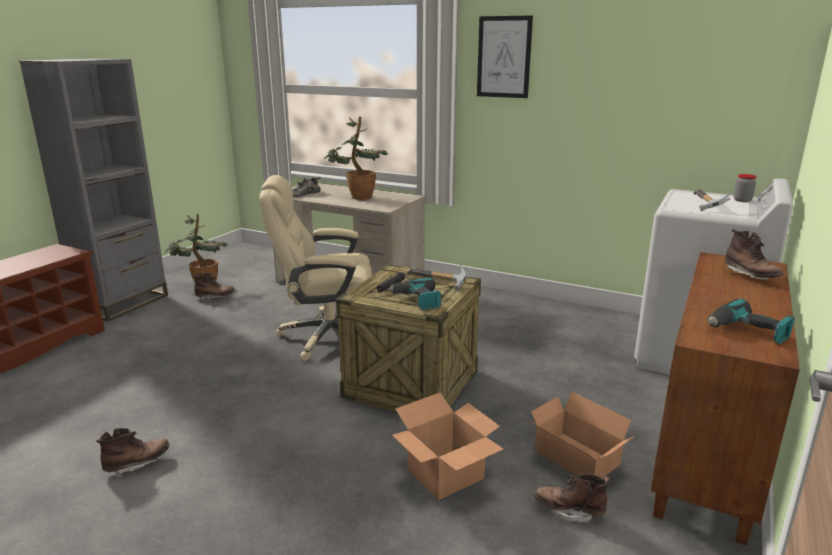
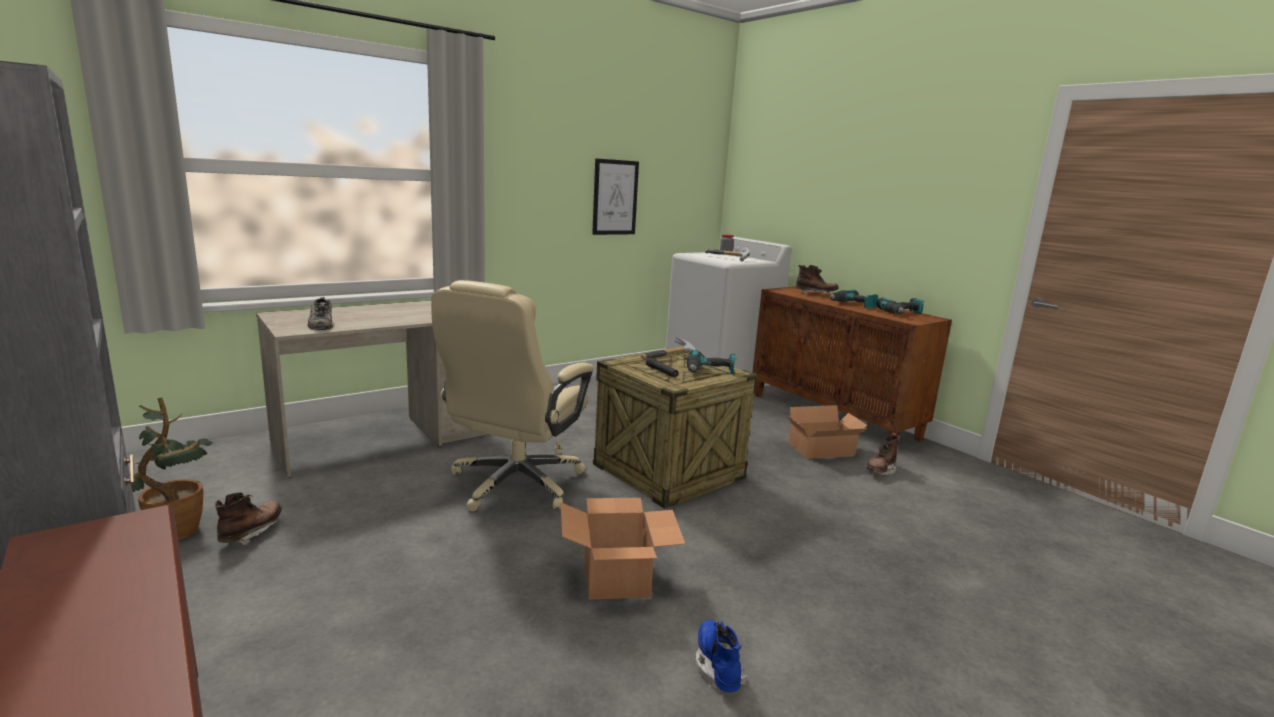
camera: 65 degrees left, 5 degrees down
(137, 464) = (717, 668): brown boot -> blue boot
(357, 196) = (398, 312): potted plant -> none
(446, 473) = (821, 496): cardboard box -> cardboard box (615, 578)
(504, 57) = (519, 136): picture -> picture (615, 197)
(728, 300) = (852, 305): none -> power drill

